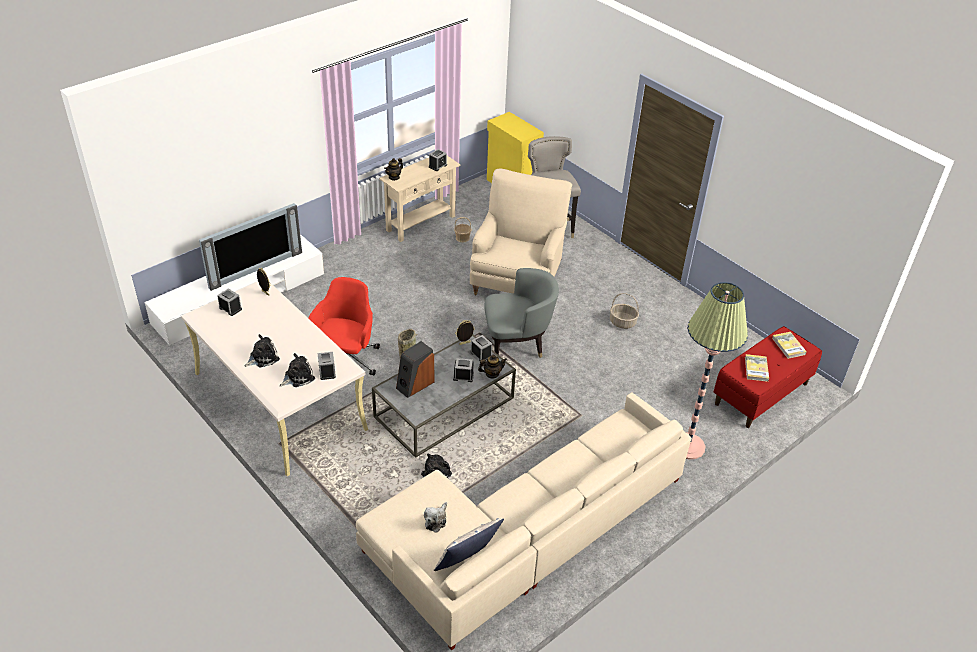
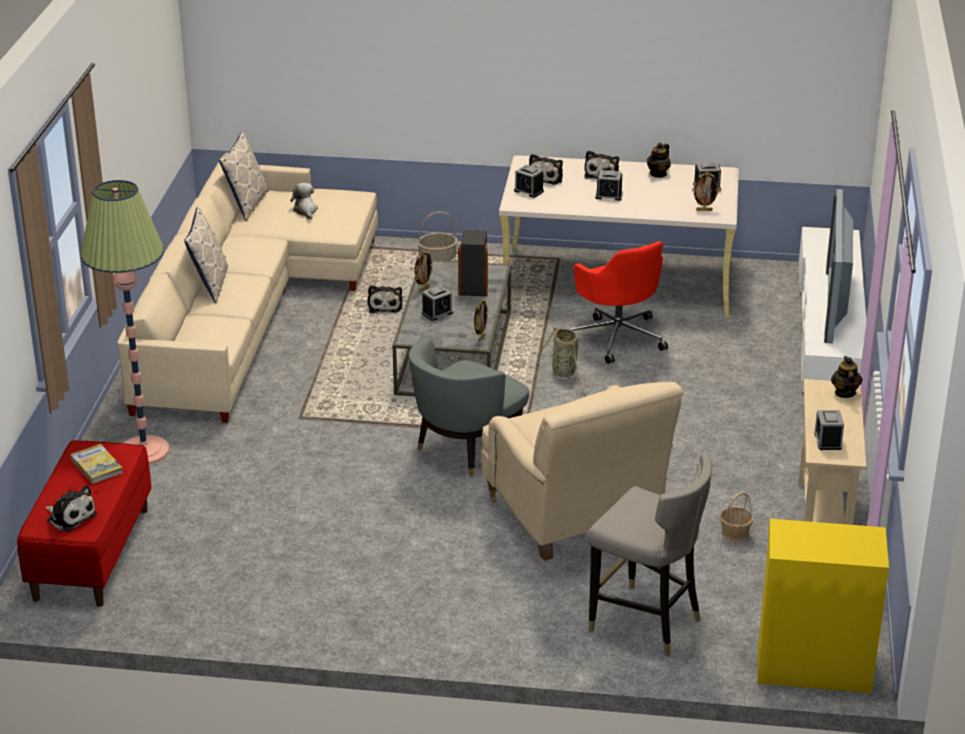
camera: 140 degrees right, 10 degrees down
(446, 400) = (423, 289): none -> picture frame
(481, 354) = (448, 338): alarm clock -> alarm clock (609, 195)
(492, 374) = (410, 328): teapot -> teapot (658, 174)
(577, 481) = (209, 285): none -> pillow
(622, 322) = (365, 543): basket -> basket (438, 258)
(788, 346) = (70, 516): book -> plush toy

